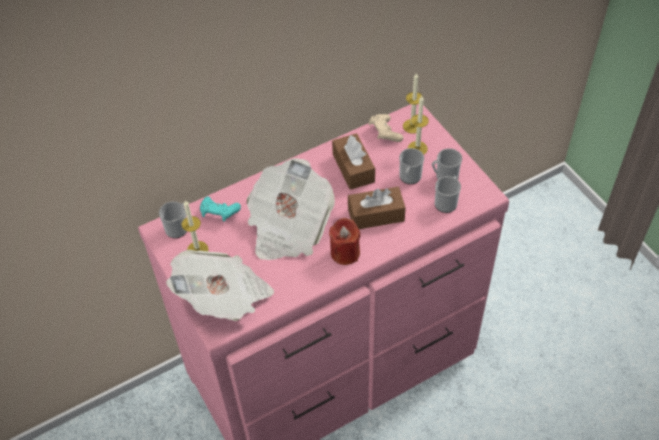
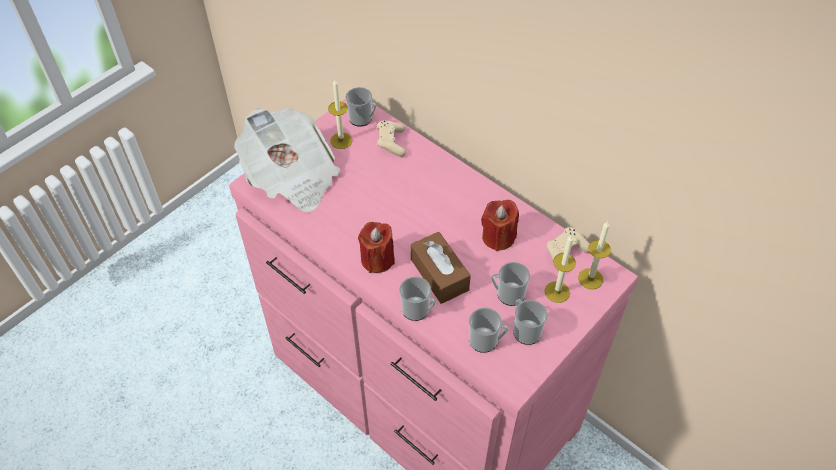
camera: 70 degrees right, 0 degrees up
(219, 213) = (391, 143): turquoise game controller -> beige game controller
(288, 227) = (394, 202): newspaper -> none
(353, 168) = (498, 237): brown tissue box -> red candle
(405, 237) = (418, 310): none -> mug

